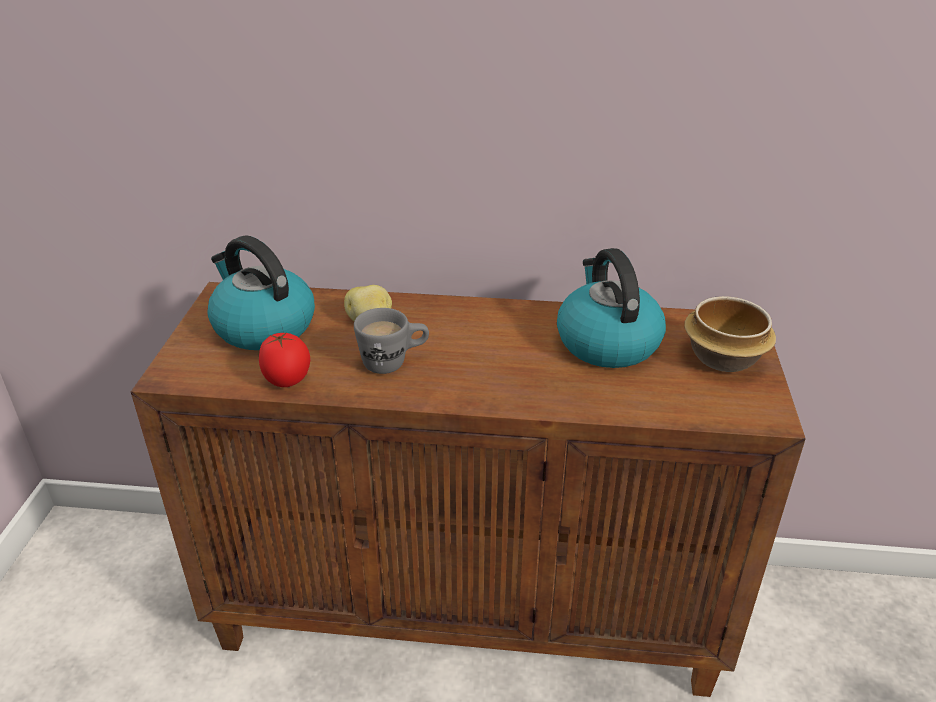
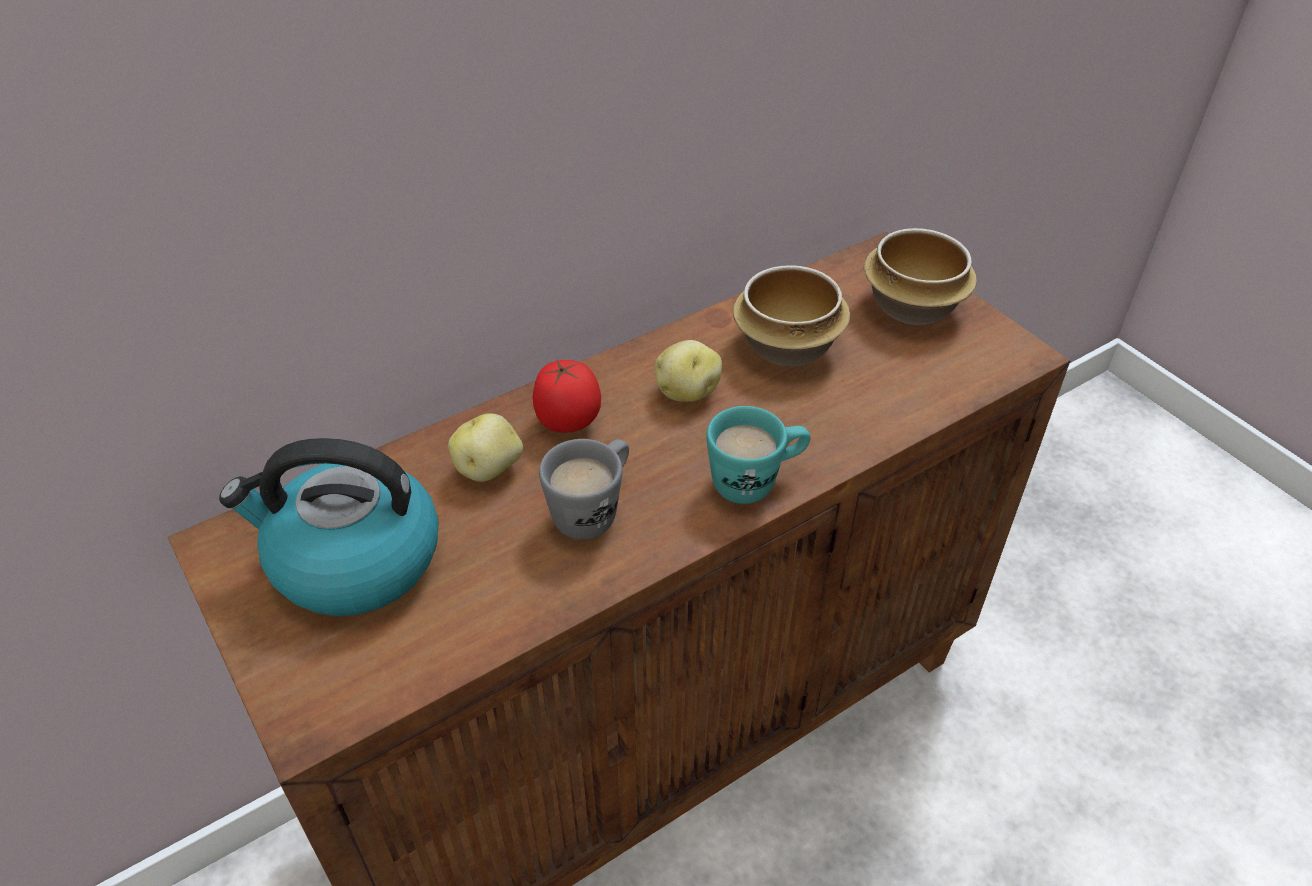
camera: 40 degrees left, 10 degrees up
(287, 381) = (493, 620): tomato -> tomato (568, 422)
(496, 394) = (756, 481): none -> turquoise mug
(516, 335) = (686, 391): none -> potato
(606, 342) = (787, 348): kettle -> bowl

